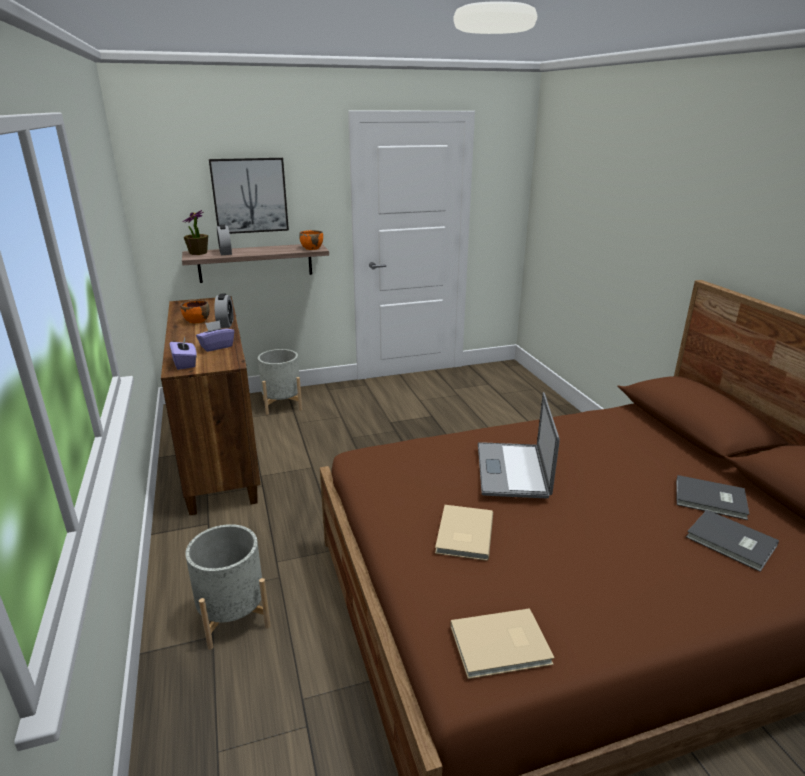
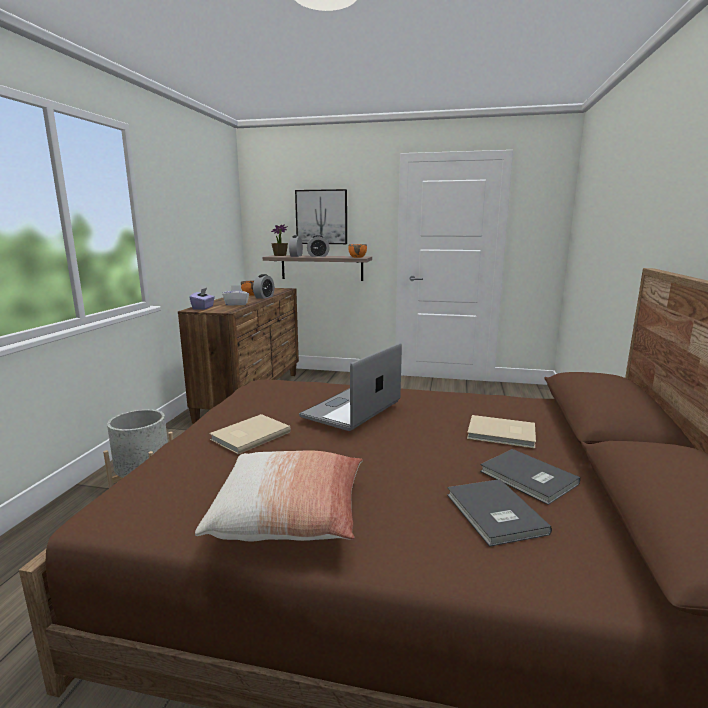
camera: 30 degrees right, 10 degrees down
(216, 347) = (236, 304): purple tissue box -> white tissue box
(256, 250) = (318, 256): none -> alarm clock
(282, 404) = (322, 379): grey planter -> none
(502, 646) = (153, 504): beige book -> beige book (502, 434)
(617, 605) = (289, 515): none -> pillow

